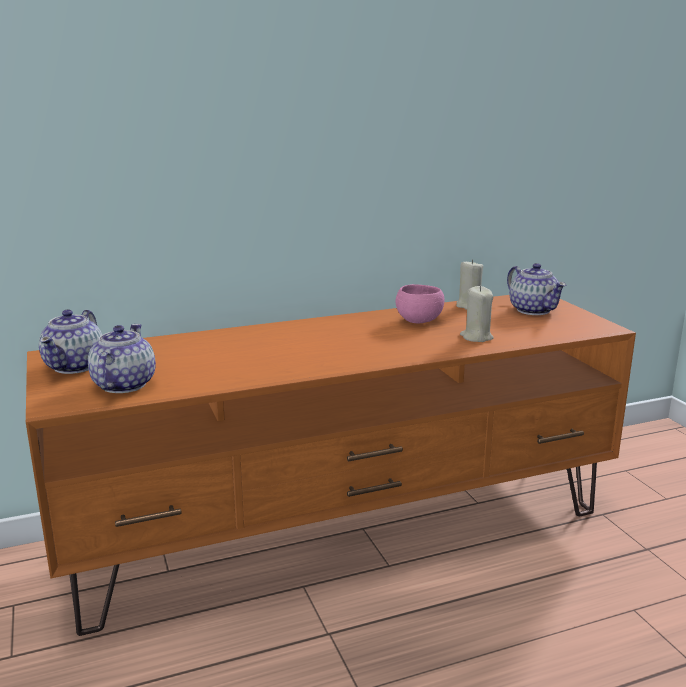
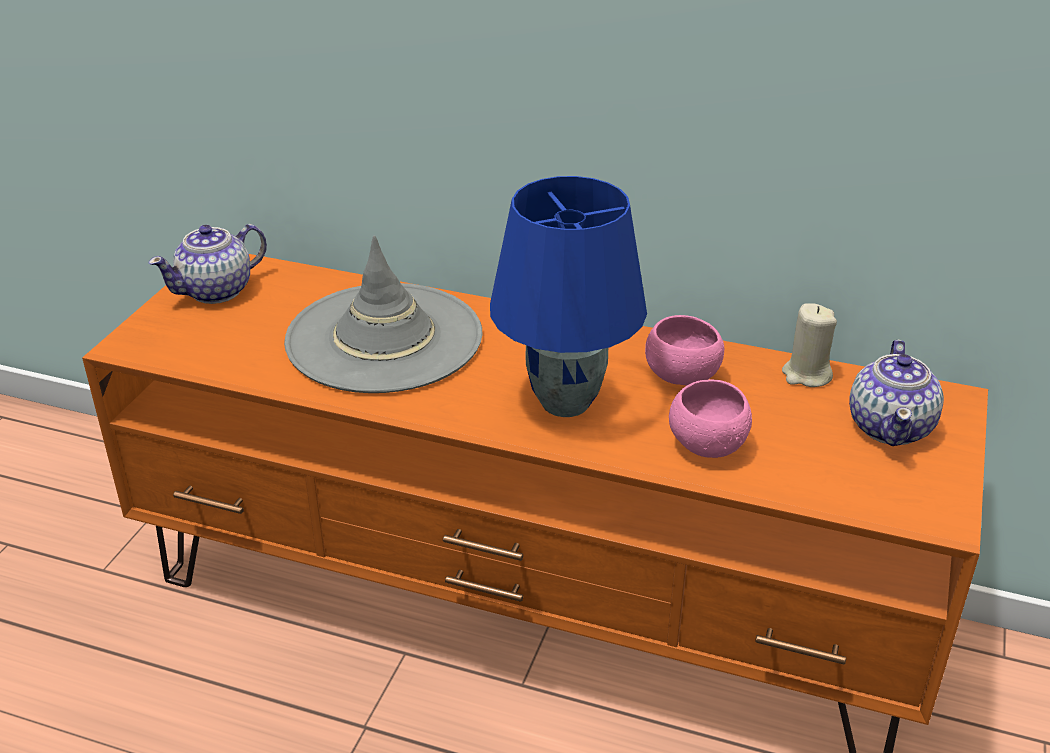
camera: 40 degrees right, 15 degrees up
(123, 385) = (216, 343): teapot -> none
(235, 352) = (384, 338): none -> grey hat
(384, 344) = (567, 402): none -> blue table lamp
(476, 337) = (706, 446): beige candle -> pink bowl

